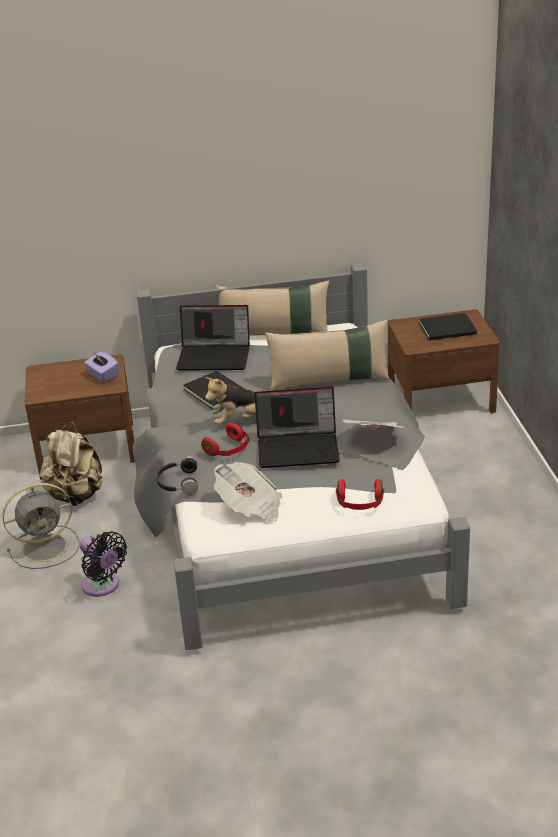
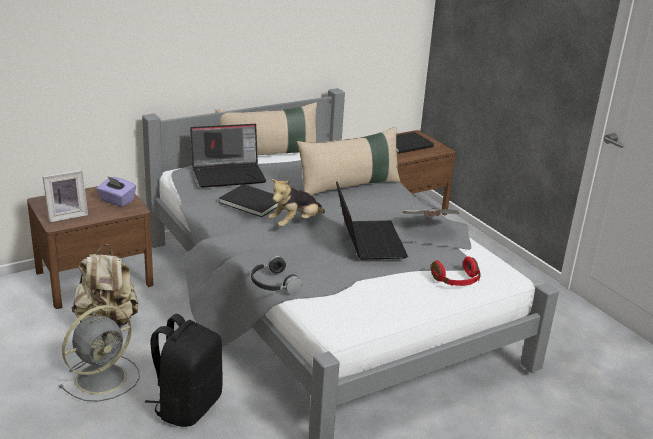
camera: 25 degrees left, 5 degrees down
(50, 388) = (66, 215): none -> picture frame
(103, 586) = (187, 406): black fan -> black backpack
(228, 449) = (302, 248): red headphones -> none
(250, 507) = (358, 297): newspaper -> none
(299, 448) = (367, 240): laptop -> laptop turned 75 degrees counterclockwise

